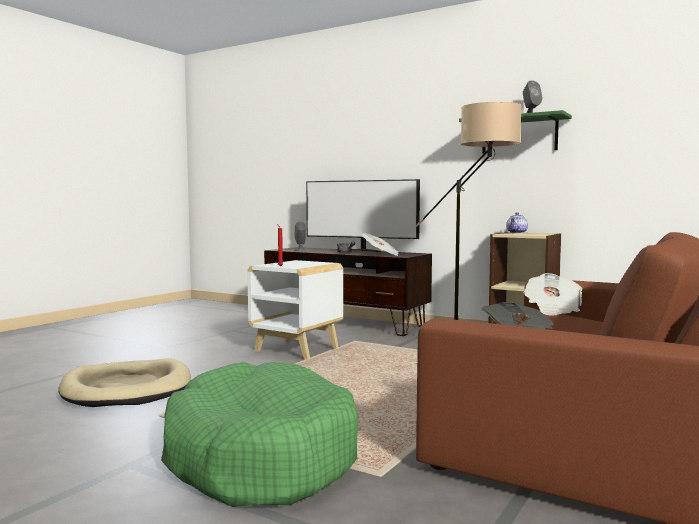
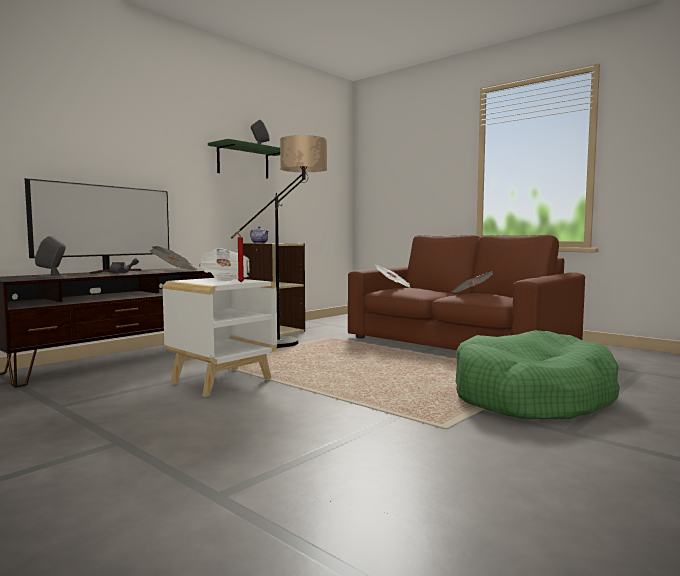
camera: 80 degrees left, 0 degrees up
(127, 389) = (341, 450): beige dog bed -> none
(310, 264) = (225, 279): none -> newspaper

